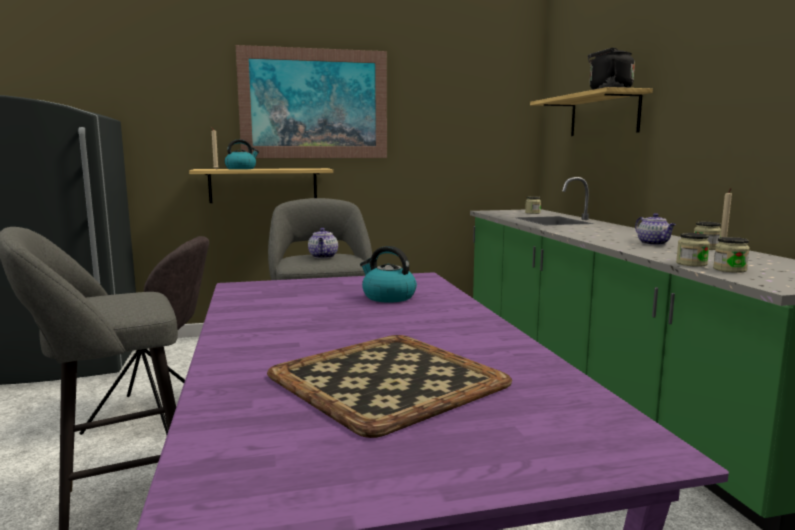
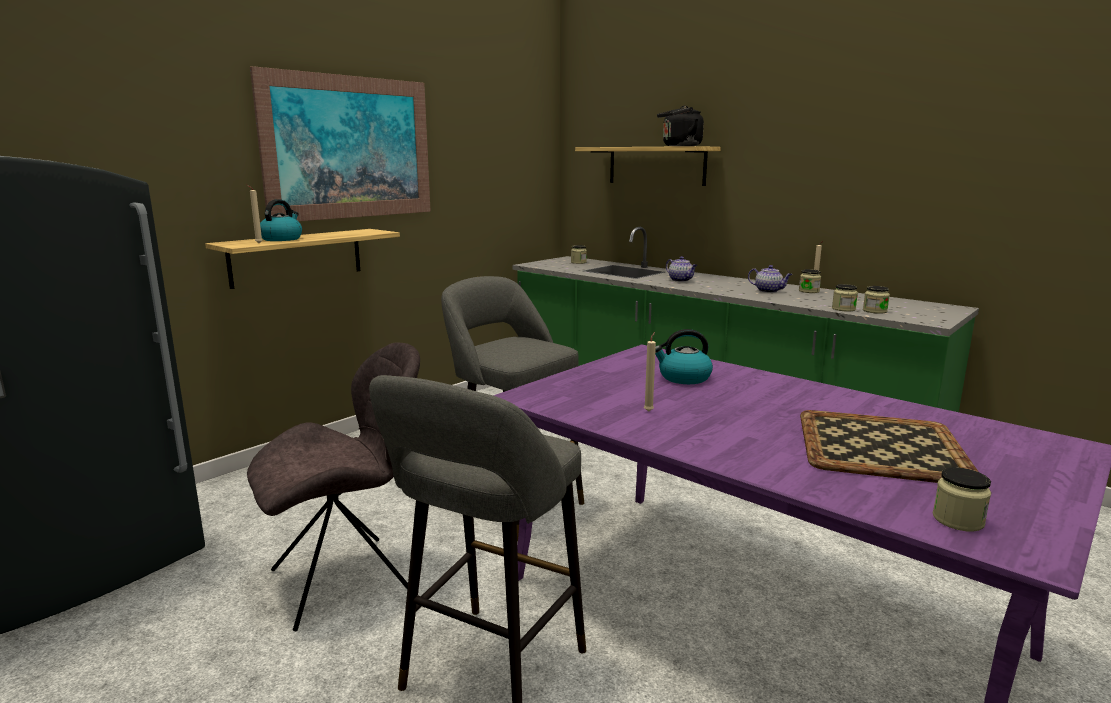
camera: 35 degrees left, 5 degrees up
(243, 453) = (958, 520): none -> jar
(284, 310) = (649, 411): none -> beige candle
(323, 257) = (515, 344): teapot -> teapot (681, 280)

